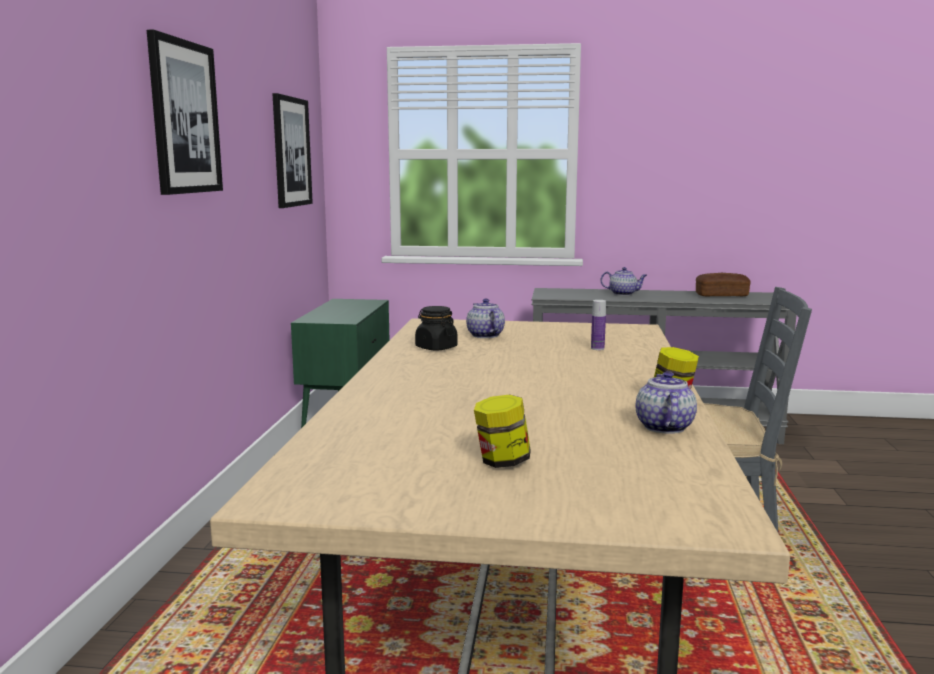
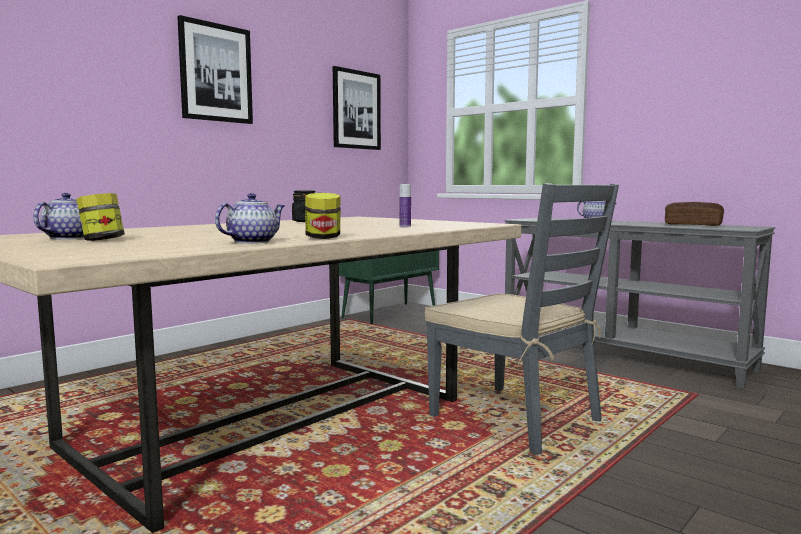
camera: 35 degrees right, 5 degrees down
(484, 335) = (361, 220): teapot -> teapot (69, 238)

